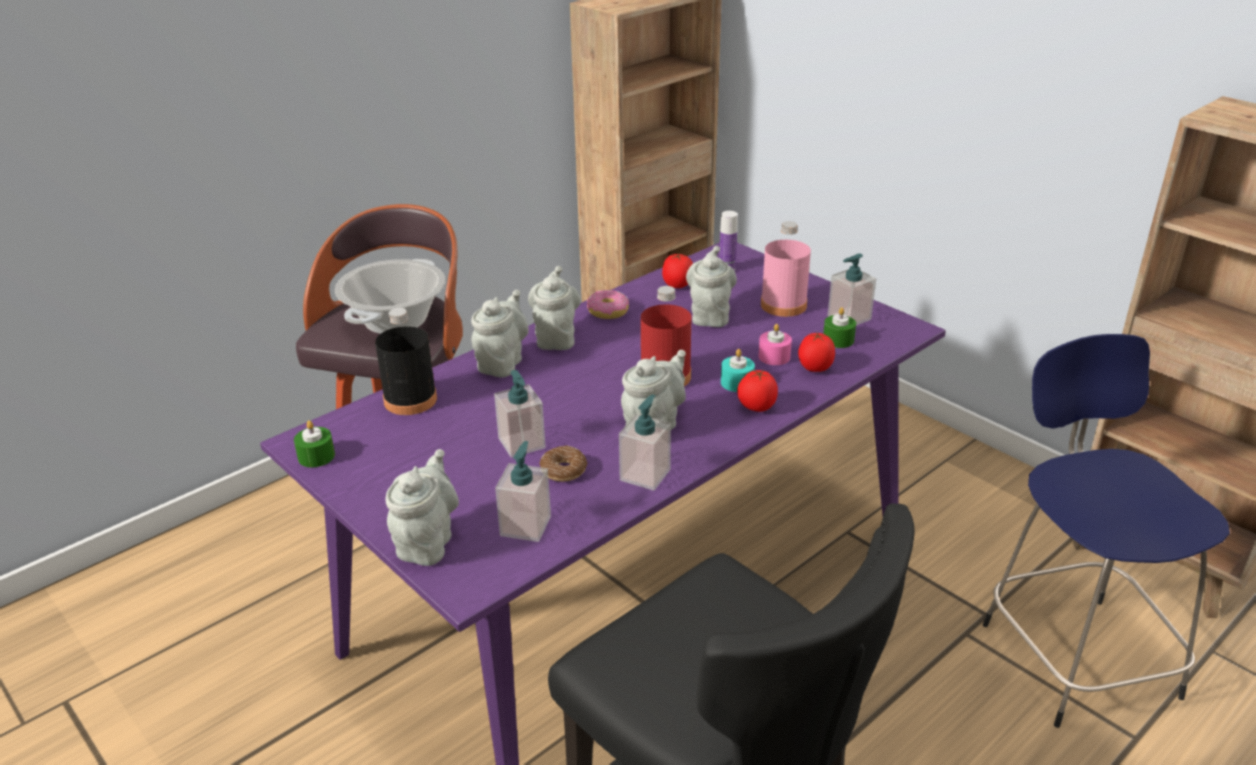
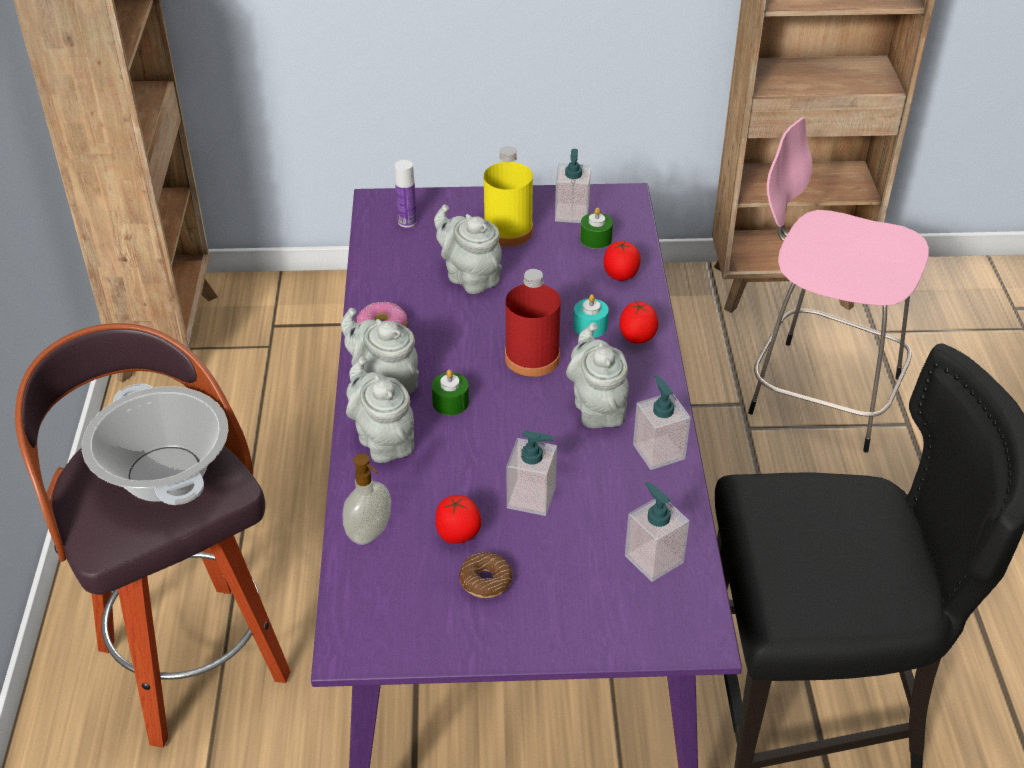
camera: 50 degrees left, 10 degrees up
(316, 456) = (390, 647): green candle -> green candle (450, 402)
(410, 400) = (370, 534): black bottle -> soap dispenser
(427, 542) = (613, 633): grey teapot -> none
(563, 470) = (600, 494): donut -> donut (485, 581)
(678, 286) = (396, 264): tomato -> tomato (458, 535)
(774, 357) = (577, 284): pink candle -> none
(783, 305) = (508, 231): pink bottle -> yellow bottle
(1075, 654) = (818, 393): blue stool -> pink stool

